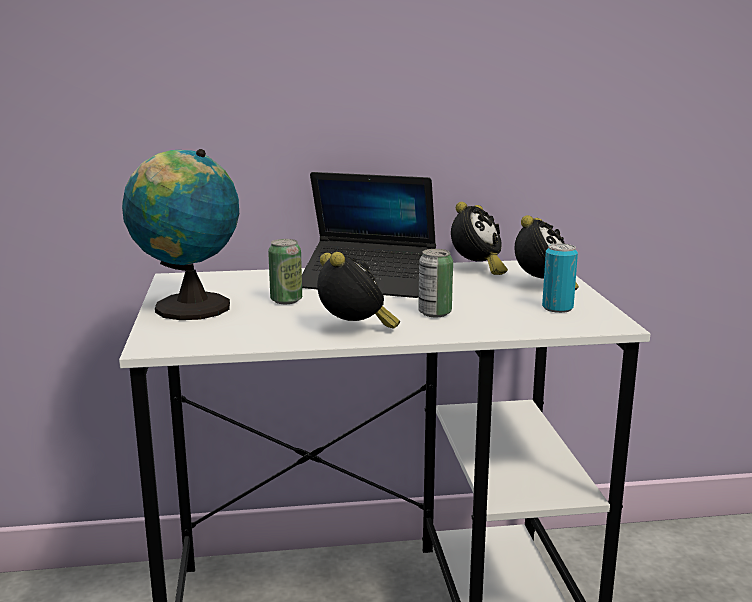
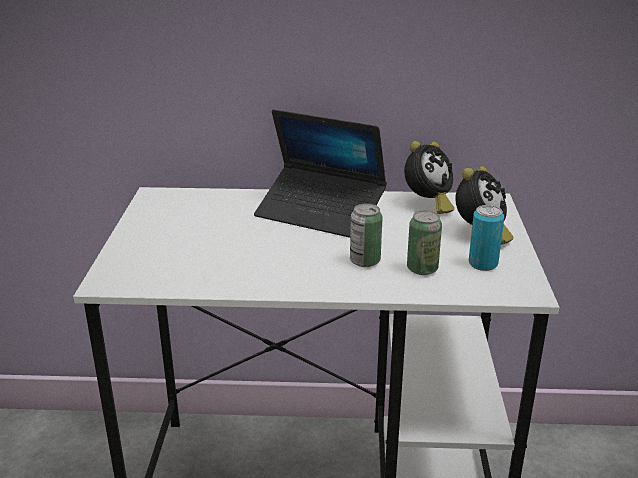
camera: 10 degrees right, 10 degrees up
(187, 308) = (150, 235): globe -> none
(286, 300) = (238, 233): can -> can (422, 269)
(355, 331) = (284, 279): alarm clock -> none

